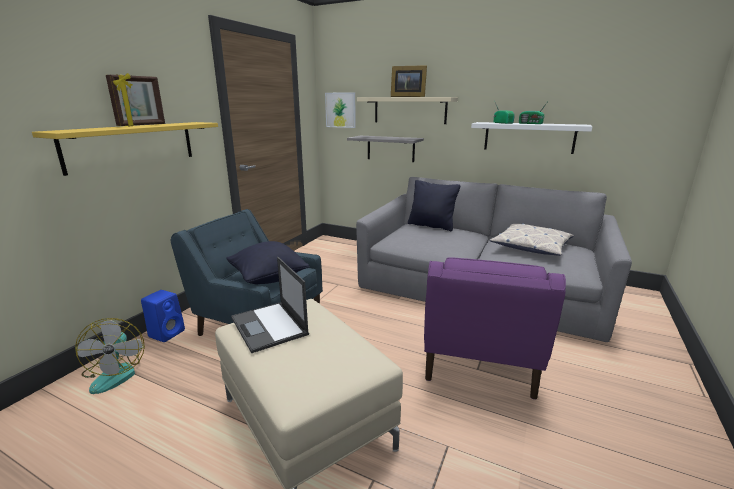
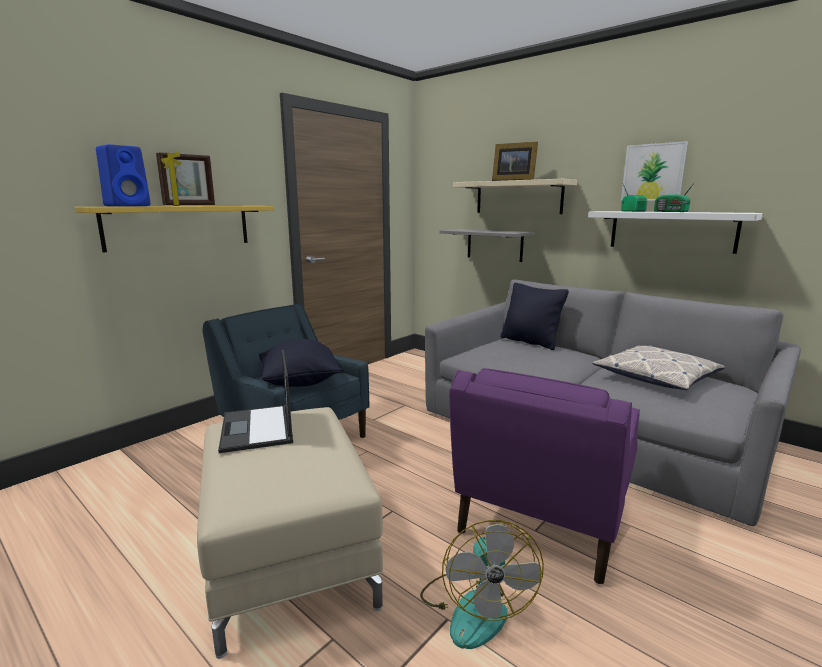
camera: 15 degrees right, 5 degrees down
(116, 373) = (128, 466): fan -> fan (475, 606)
(167, 333) = (196, 434): blue speaker -> blue speaker (128, 206)
(340, 110) = (439, 199): picture -> picture (653, 172)

